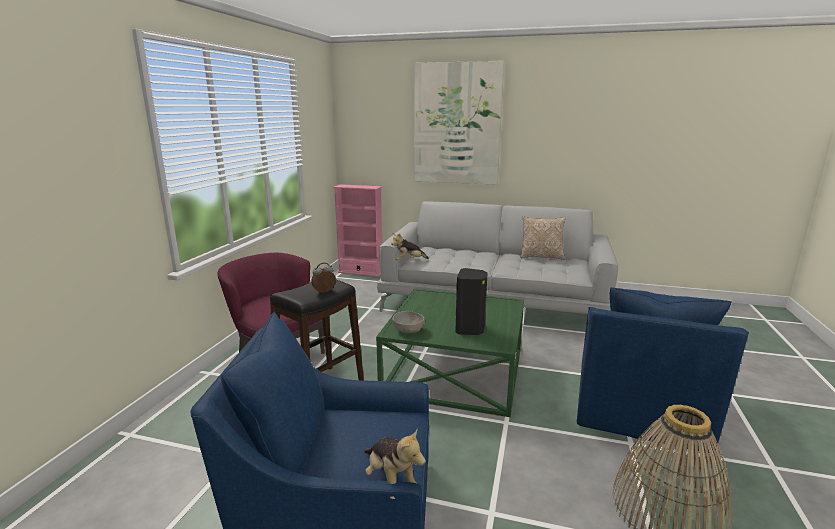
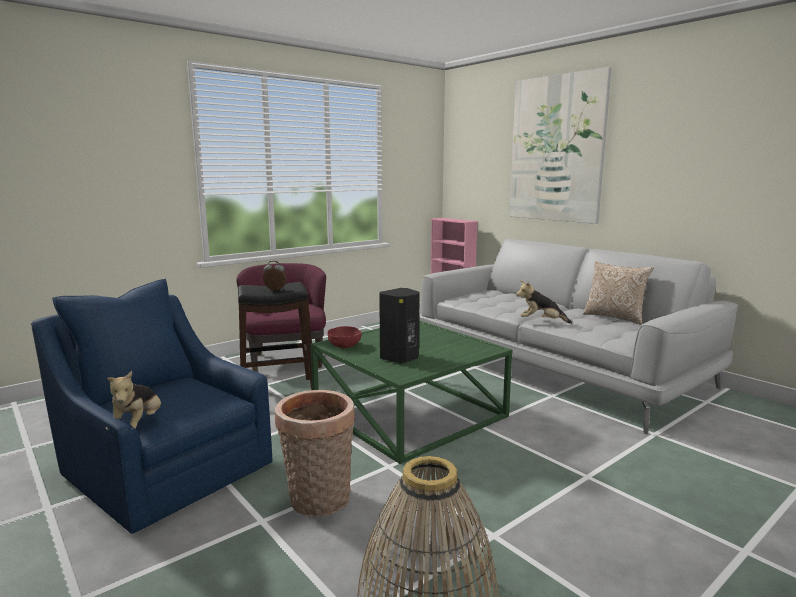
camera: 35 degrees right, 5 degrees down
(408, 261) = (451, 298): plush toy -> plush toy (541, 322)
(408, 330) = (345, 346): grey bowl -> red bowl
(505, 475) = (318, 502): none -> basket
(637, 410) = (559, 513): blue armchair -> none

